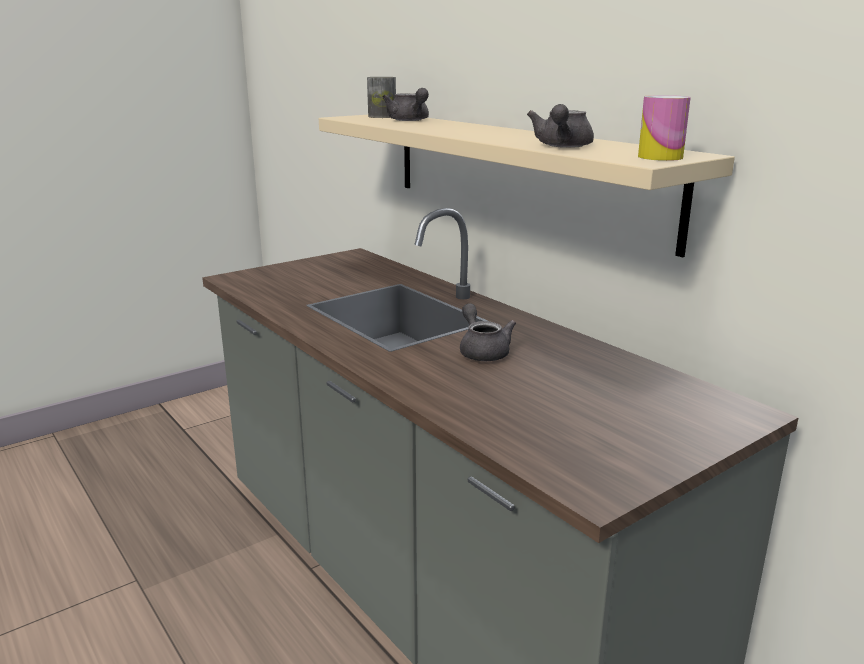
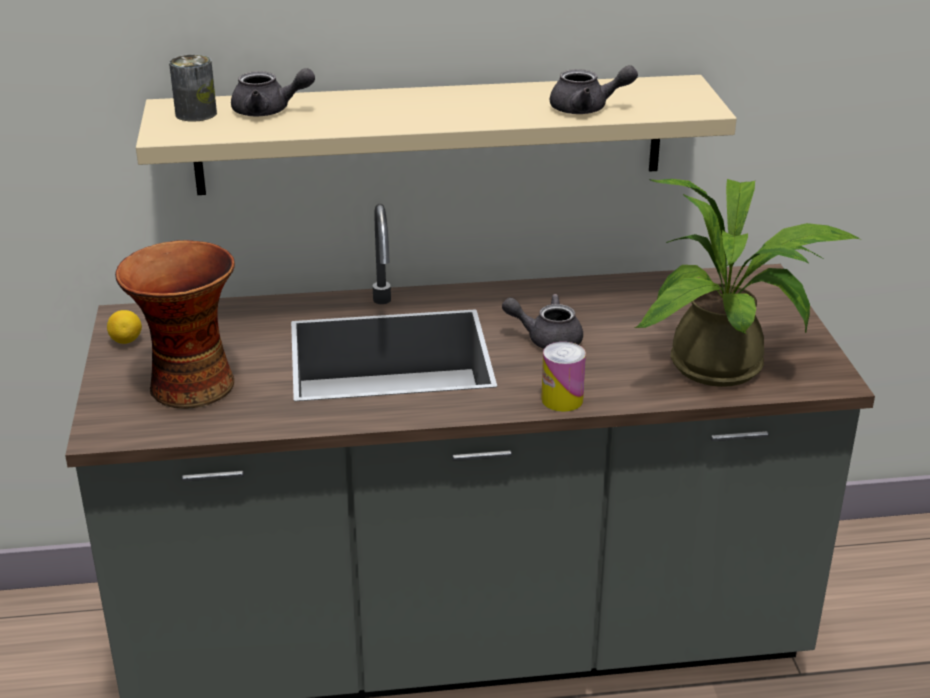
camera: 60 degrees left, 10 degrees up
(296, 281) = (189, 385): none -> vase
(329, 260) = (126, 341): none -> lemon
(541, 431) = (728, 367): none -> potted plant
(562, 146) = (587, 109): grey teapot -> grey teapot turned 45 degrees counterclockwise
(660, 157) = (687, 97): can -> can (562, 400)

